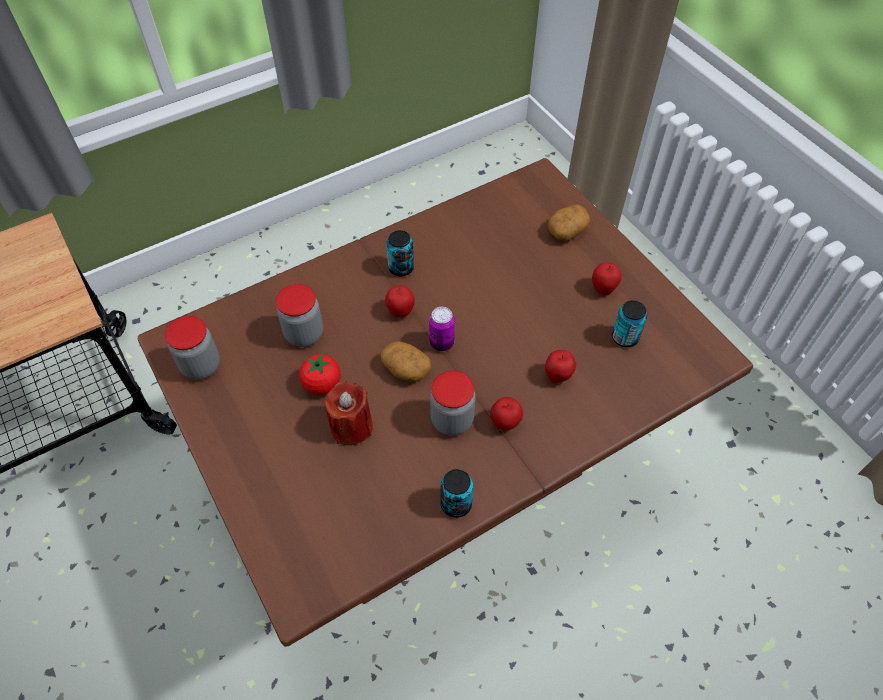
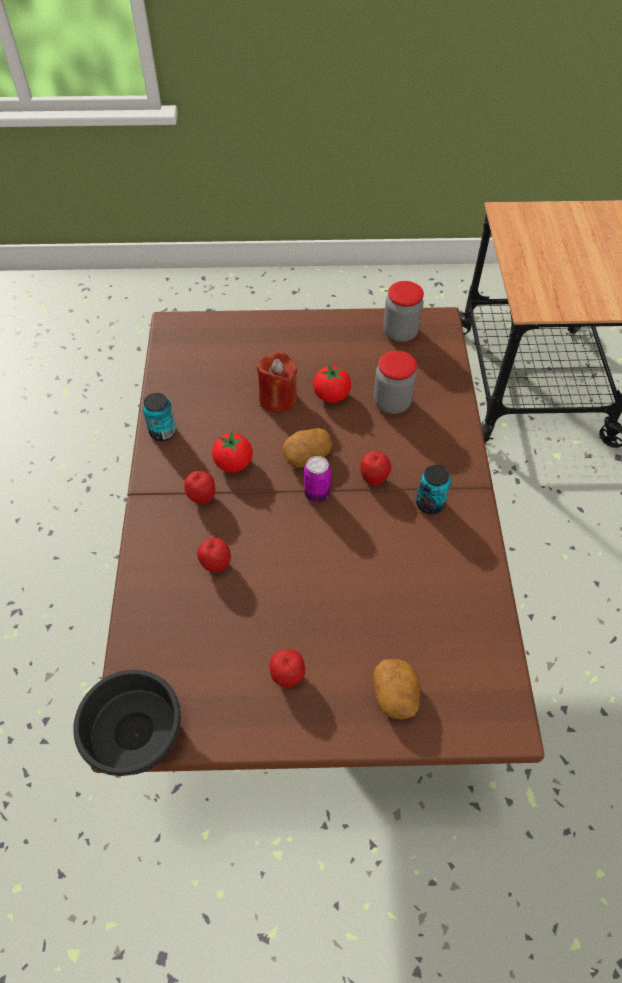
camera: 120 degrees right, 0 degrees up
(452, 420) = (233, 463): jar -> tomato
(624, 337) = (214, 654): can -> none
(716, 351) = (133, 737): none -> black bowl

